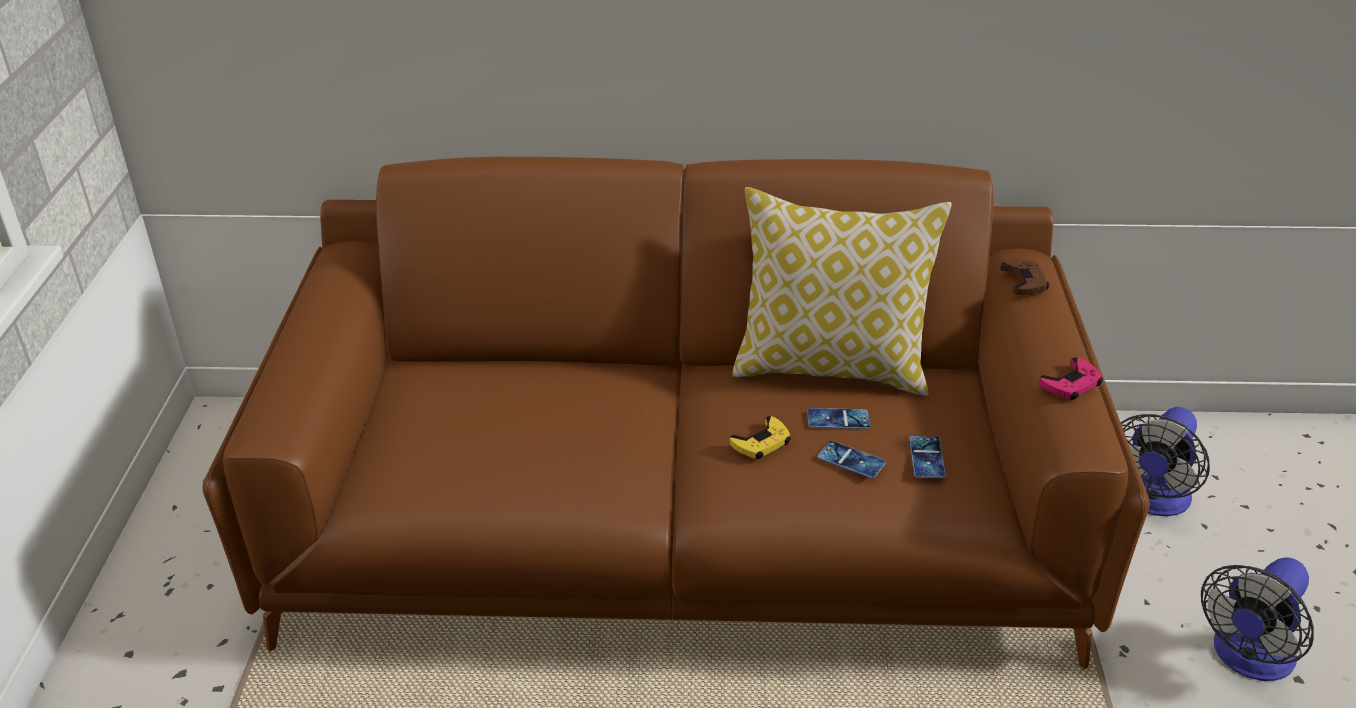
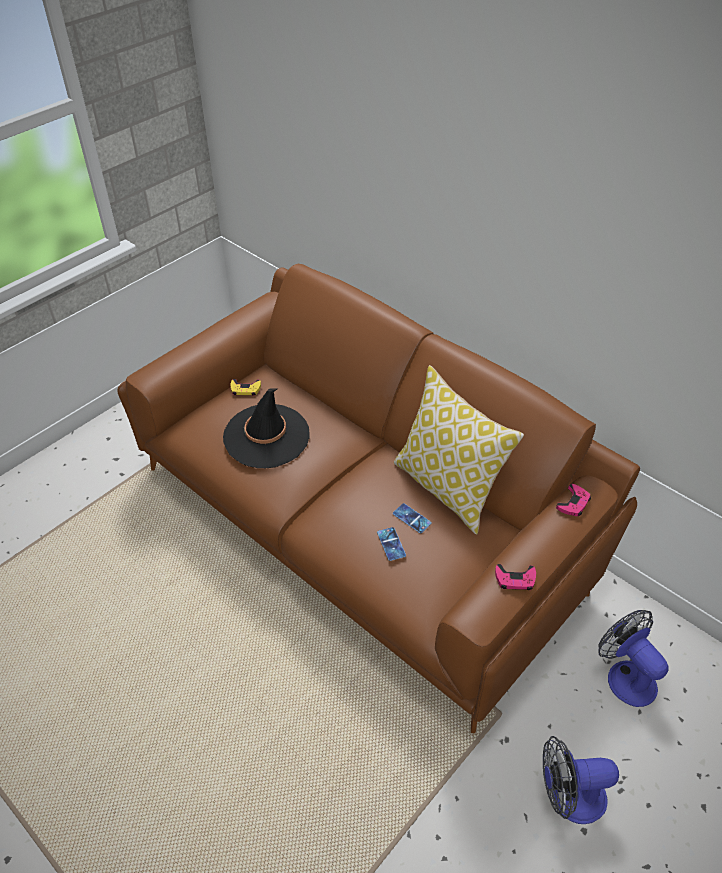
camera: 40 degrees right, 10 degrees up
(522, 435) = (266, 436): none -> black hat
(761, 443) = (361, 507): yellow game controller -> yellow game controller (245, 389)
(927, 457) = (430, 567): phone -> none
(1024, 281) = (573, 503): brown game controller -> pink game controller
(1151, 500) = (625, 675): fan -> fan turned 75 degrees clockwise

